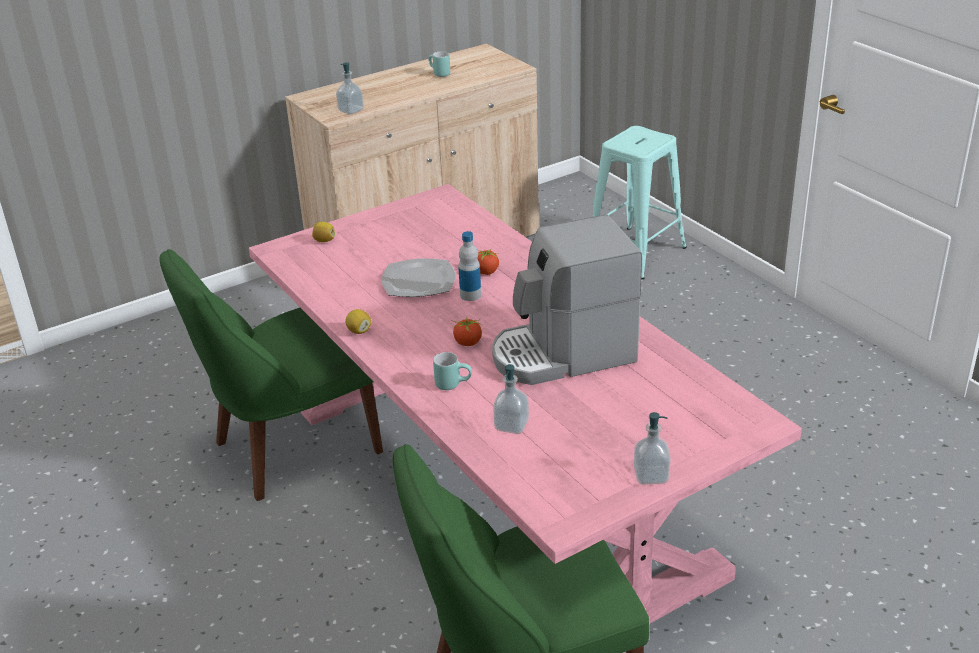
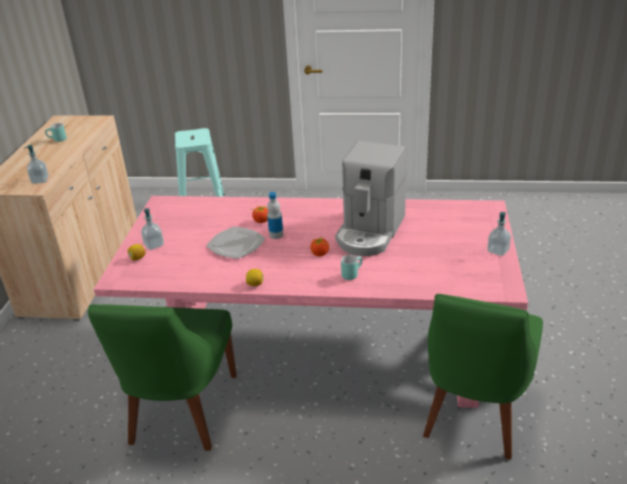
camera: 50 degrees left, 0 degrees up
(511, 425) = (411, 271): soap dispenser -> soap dispenser (154, 245)

